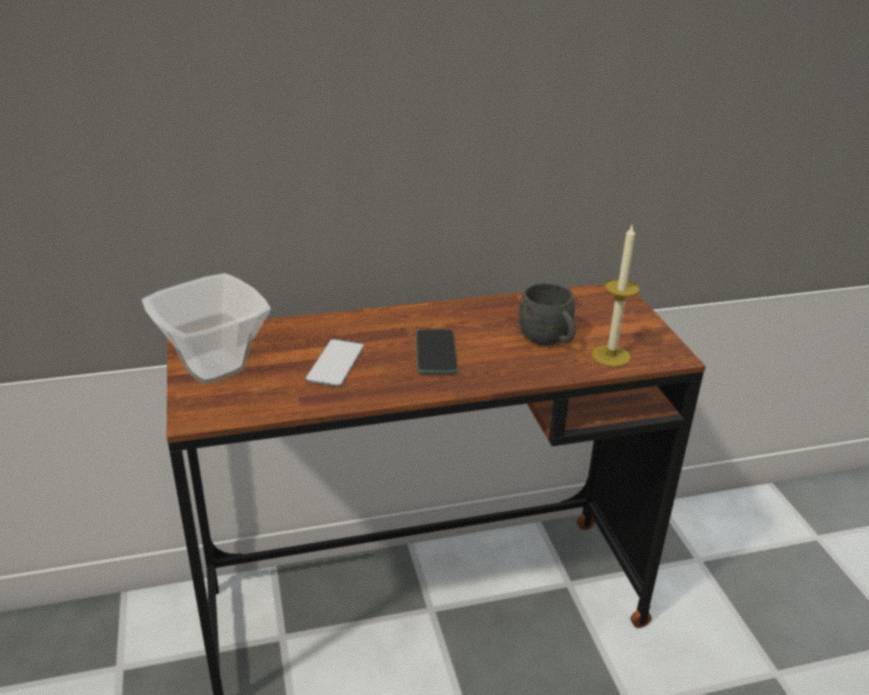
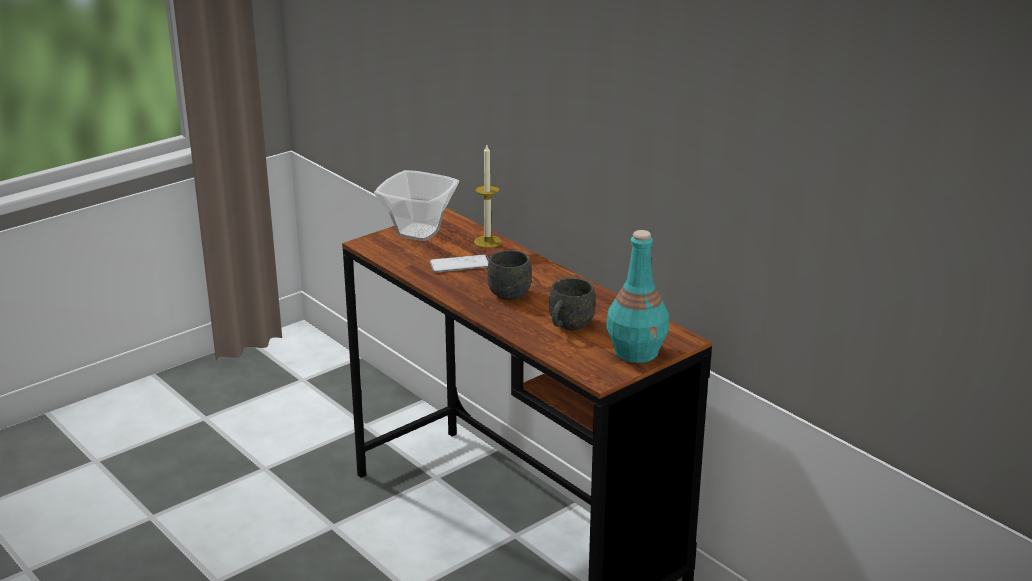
camera: 65 degrees right, 5 degrees down
(436, 353) = (506, 291): phone -> grey mug
(611, 356) = (572, 353): candle -> candle (487, 242)
(628, 321) = (637, 352): none -> turquoise bottle

